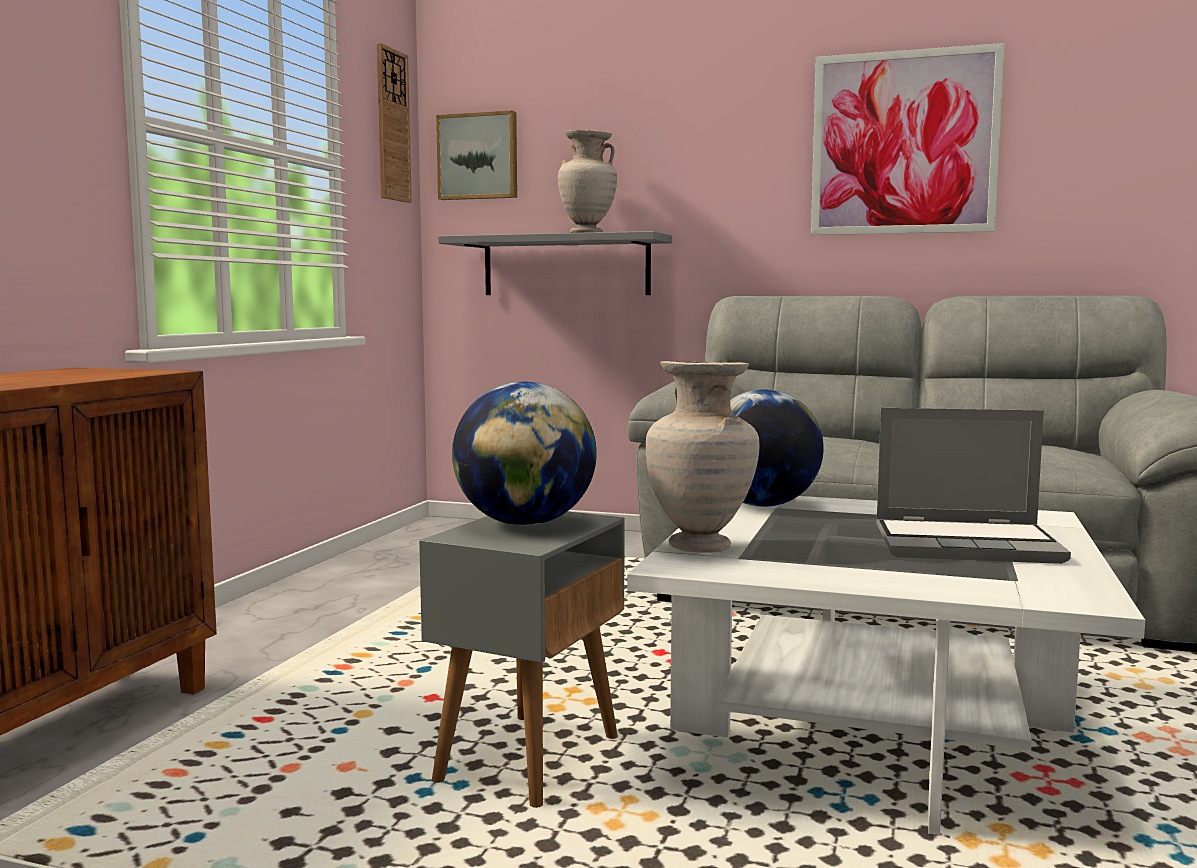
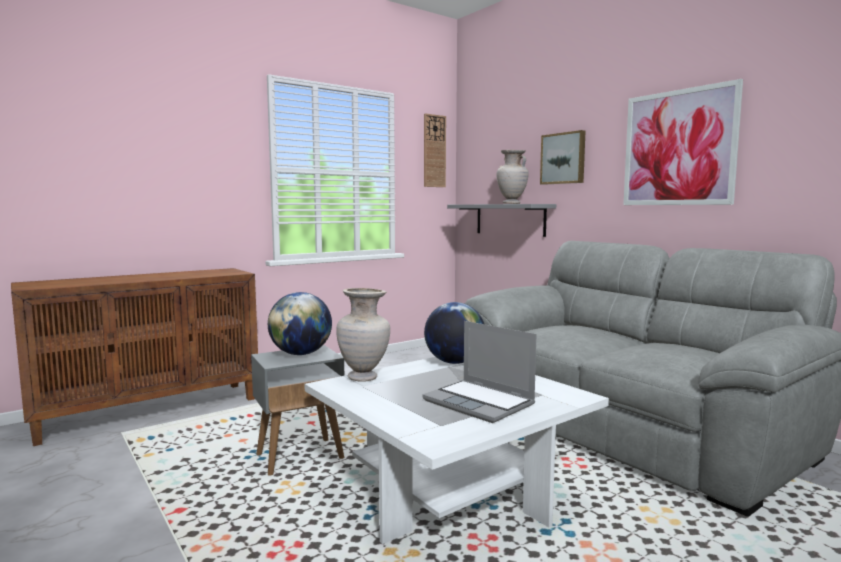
camera: 35 degrees right, 0 degrees up
(478, 157) = (477, 163): picture -> picture (563, 158)

